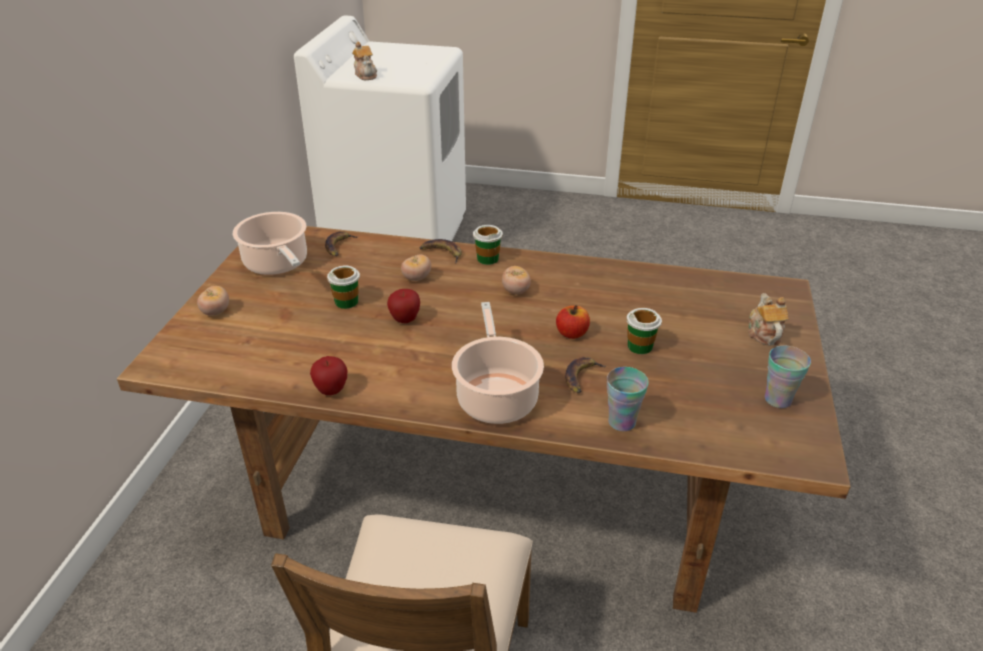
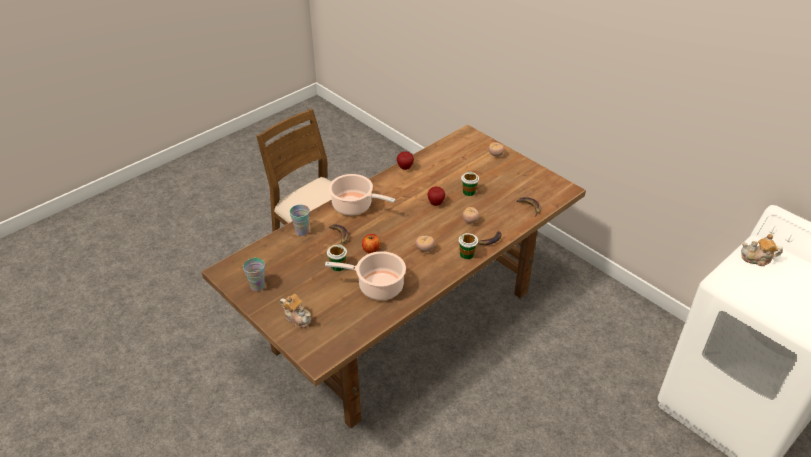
camera: 125 degrees right, 5 degrees up
(277, 264) = (526, 182): cooking pot -> cooking pot (377, 286)

